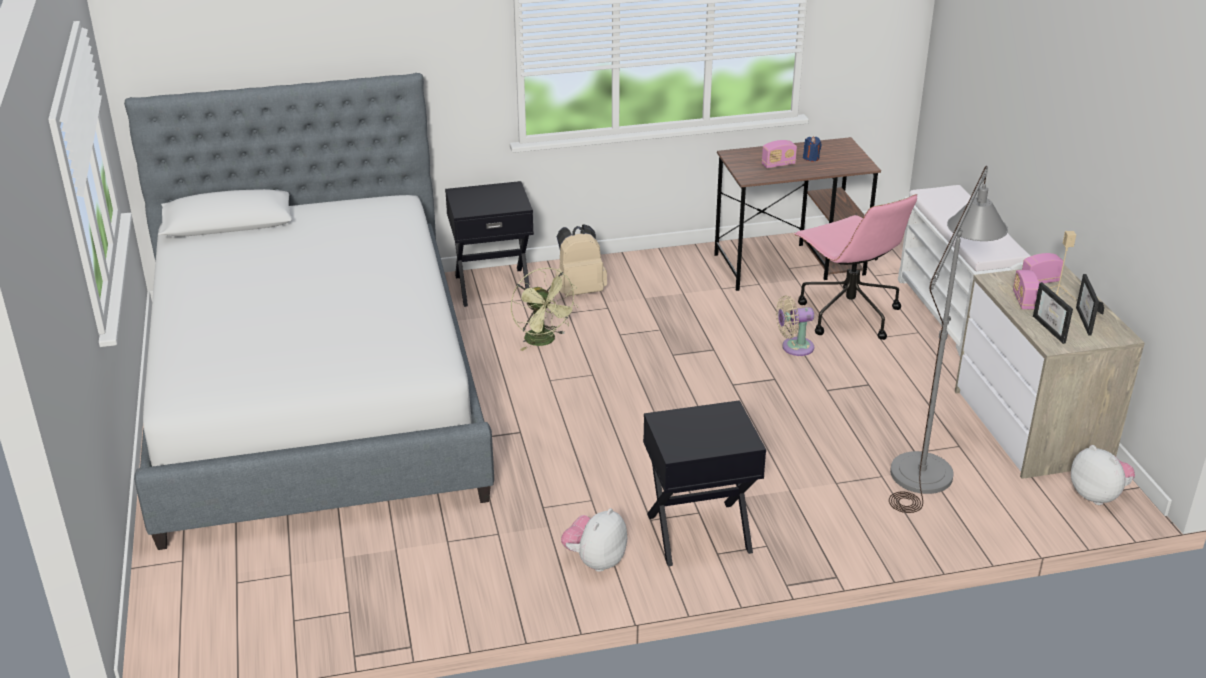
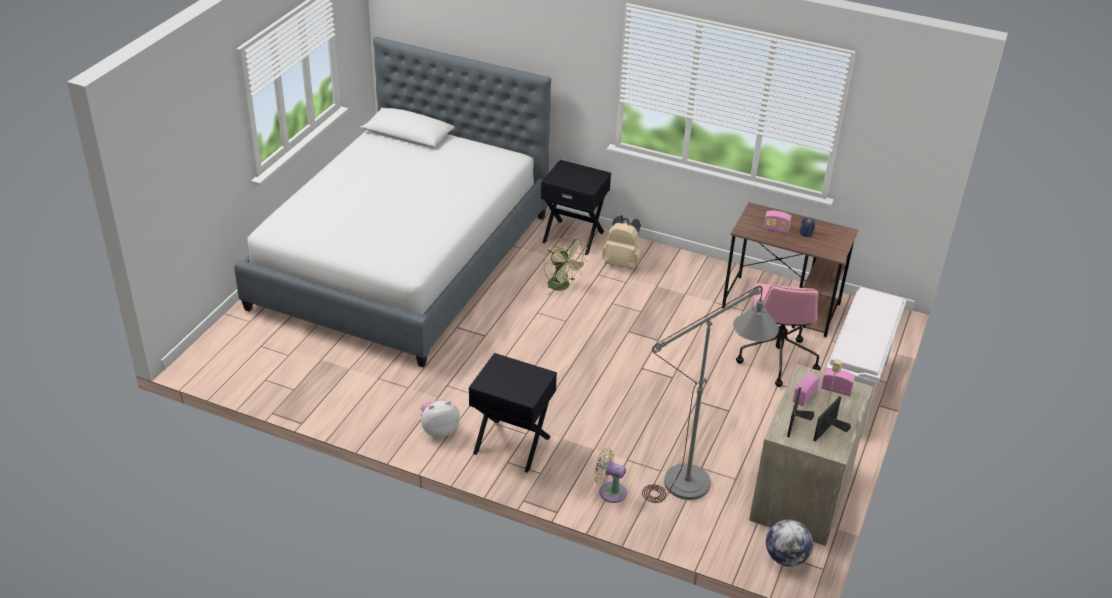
camera: 35 degrees right, 5 degrees up
(544, 341) = (562, 286): green fan -> green fan turned 45 degrees counterclockwise
(794, 347) = (711, 363): beige fan -> beige fan (609, 491)
(1097, 495) = (785, 558): plush toy -> globe

